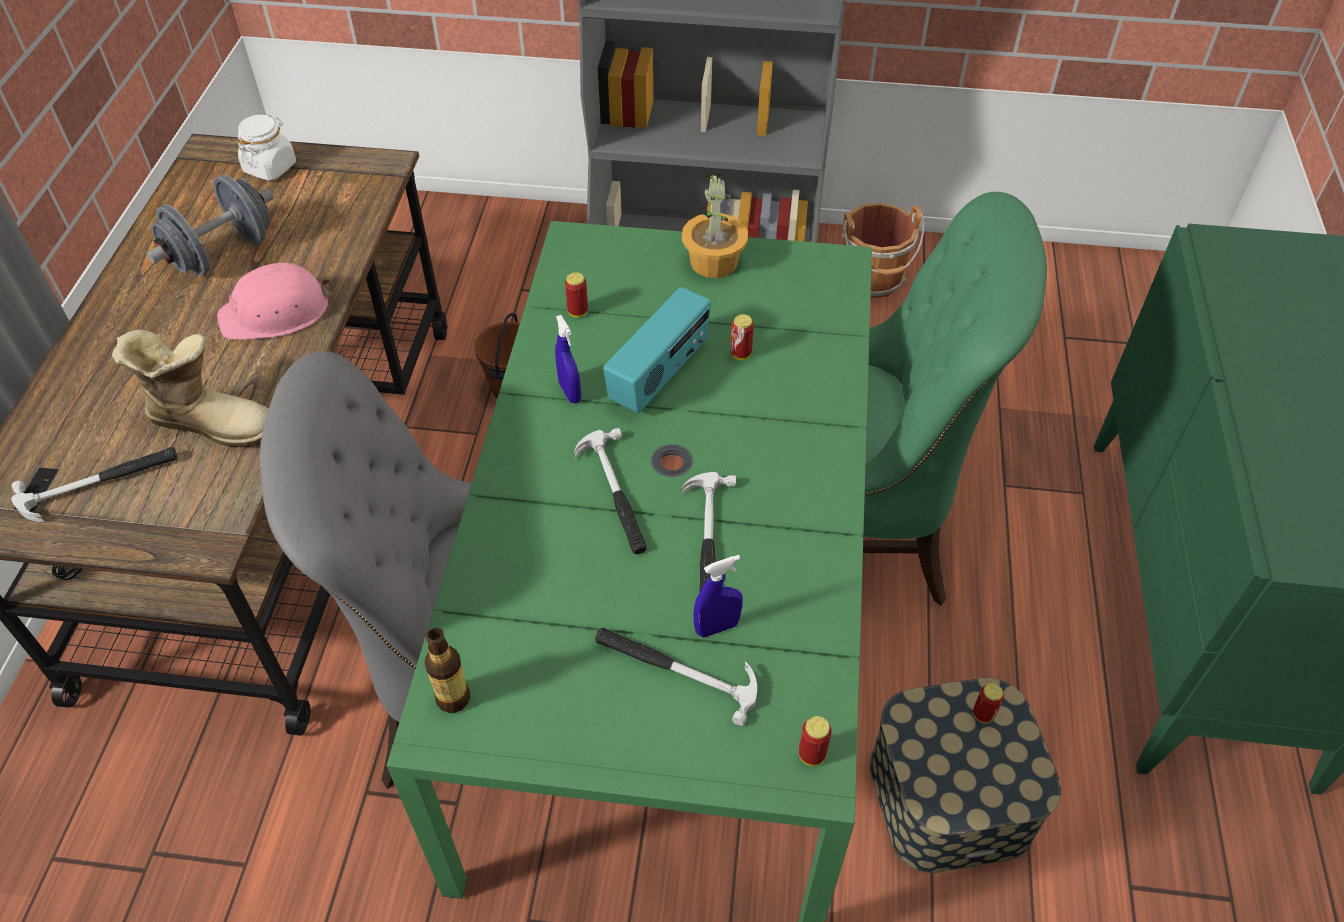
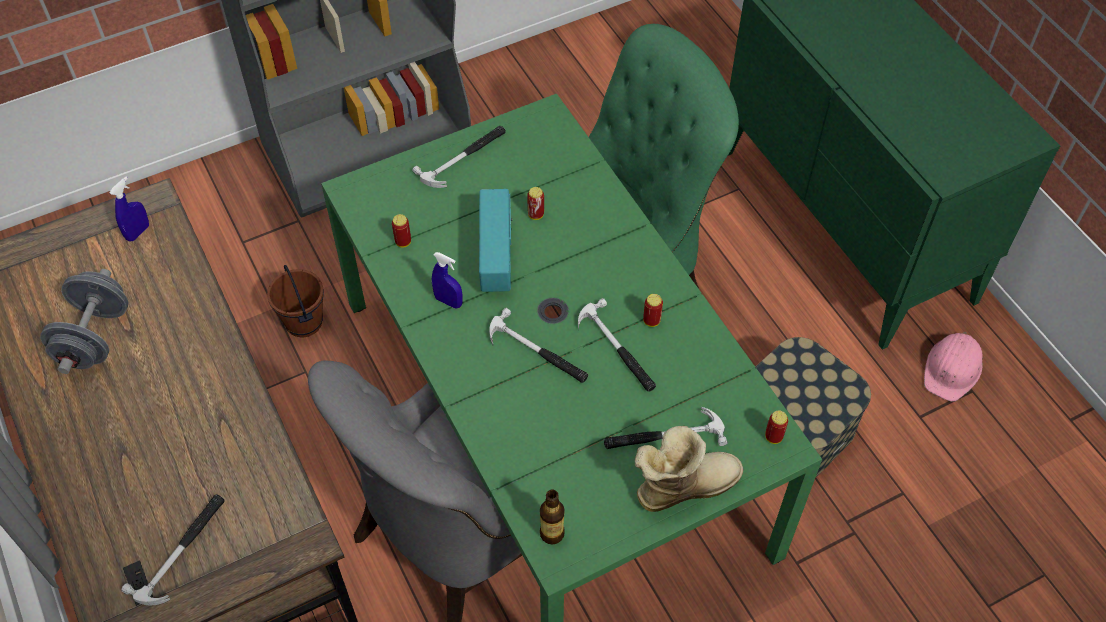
camera: 35 degrees left, 5 degrees up
(212, 421) = (219, 461): boot -> boot (682, 485)
(270, 167) = (60, 250): white jar -> none
(276, 312) = (186, 359): pink hard hat -> pink hard hat (952, 369)
(714, 263) = (464, 157): potted plant -> hammer
(717, 627) = (666, 397): blue spray bottle -> blue spray bottle (138, 232)
(873, 280) = (499, 102): brown bucket -> none
(983, 714) = (797, 364): can -> can (651, 321)

